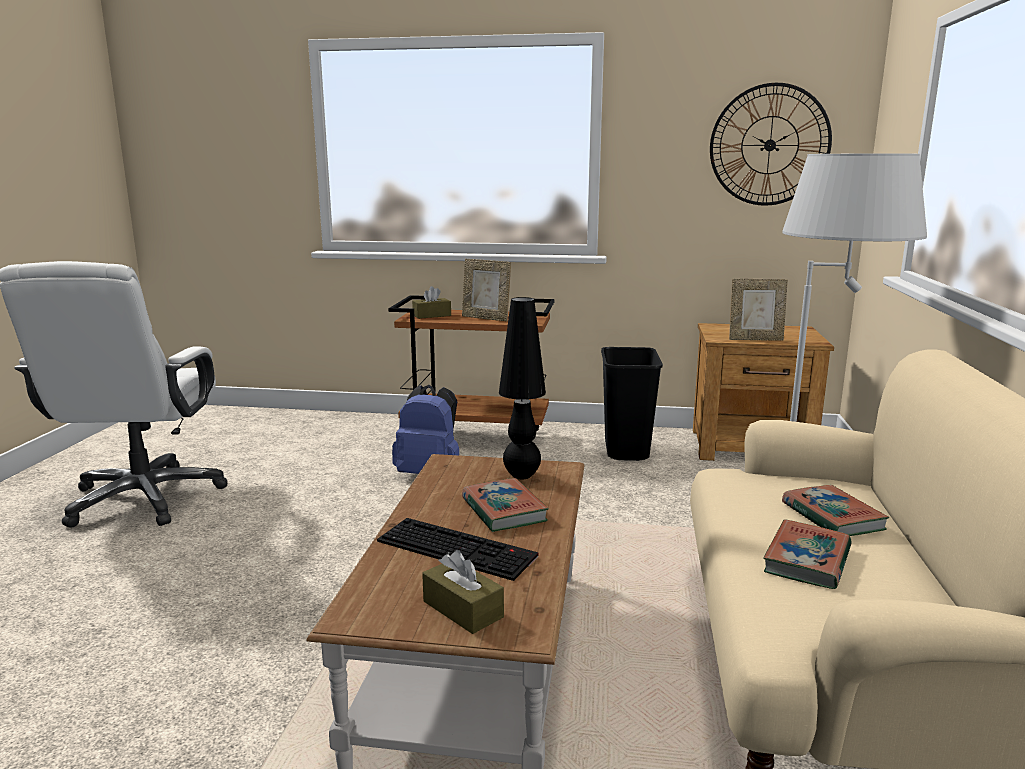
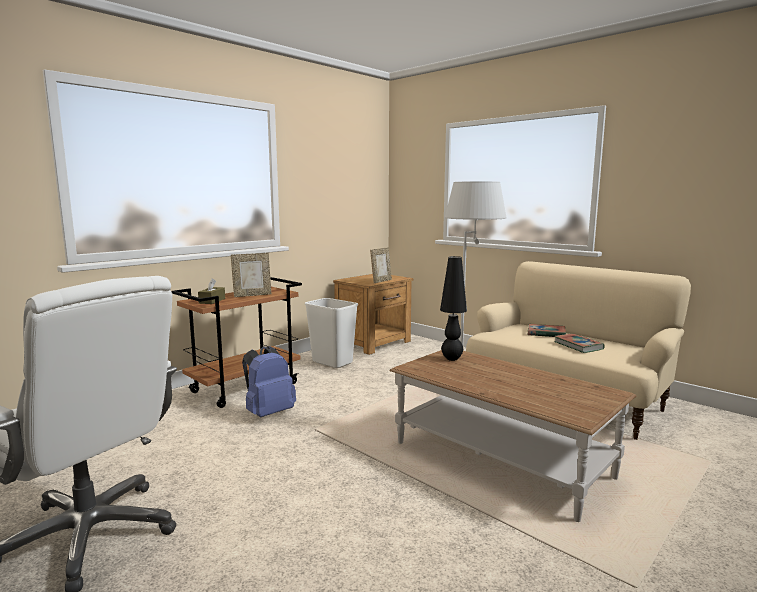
camera: 55 degrees left, 5 degrees down
(459, 548) = (525, 386): keyboard -> none
(463, 609) = (588, 398): brown tissue box -> none
(503, 510) = (490, 370): book -> none
(625, 450) = (331, 363): black trash can -> white trash can
(769, 145) = (353, 178): wall clock -> none

